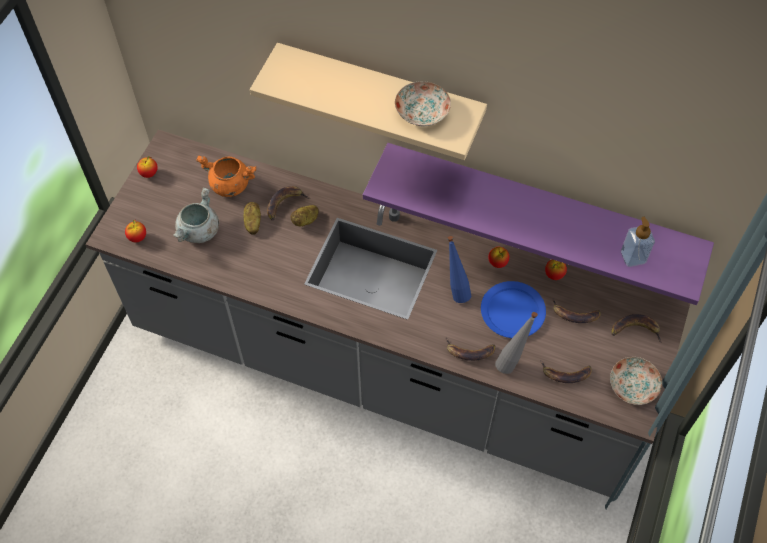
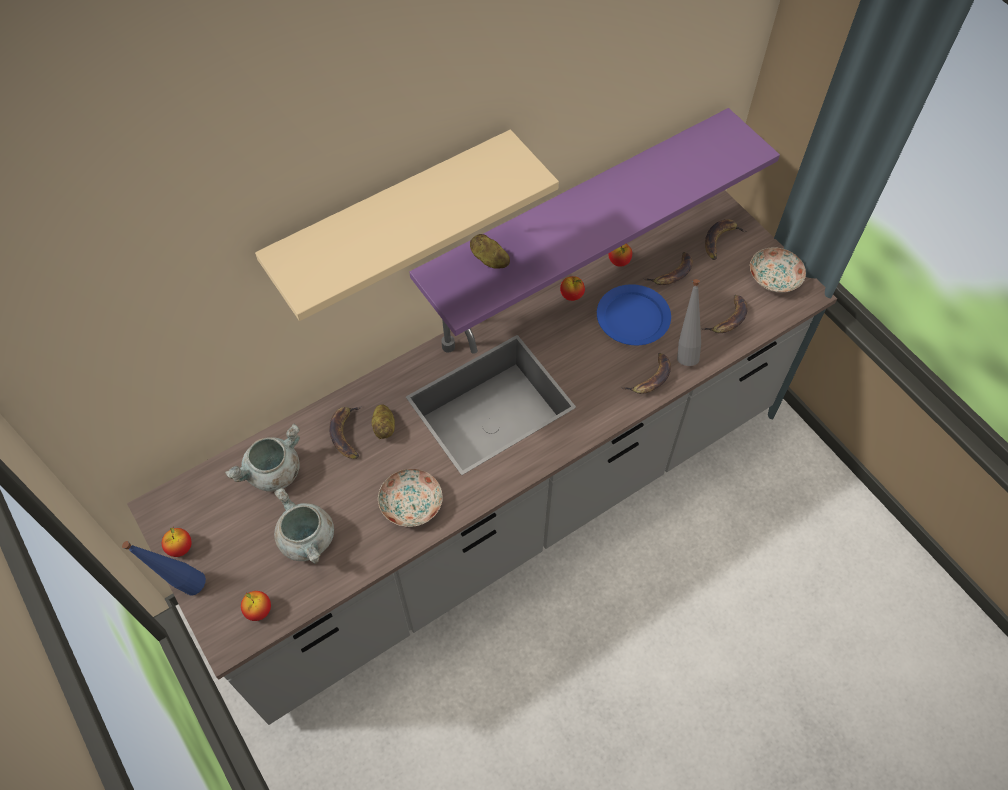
camera: 55 degrees left, 0 degrees up
(230, 185) = (274, 473): orange cooking pot -> grey cooking pot
(252, 223) = (343, 479): potato -> potato (489, 260)
(423, 112) = (475, 182): plate -> plate (412, 503)
(455, 290) = (574, 347): blue bottle -> blue bottle (181, 584)
(633, 257) = (701, 169): soap dispenser -> none

